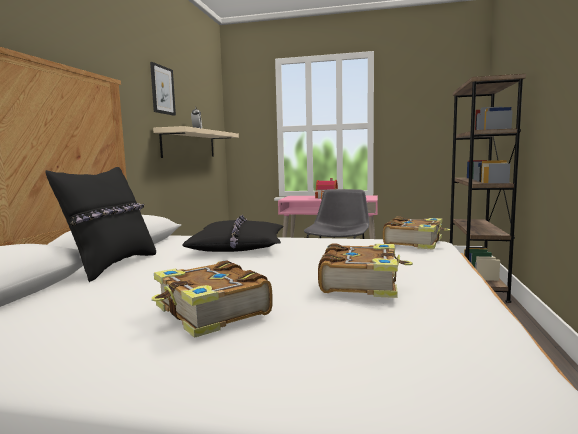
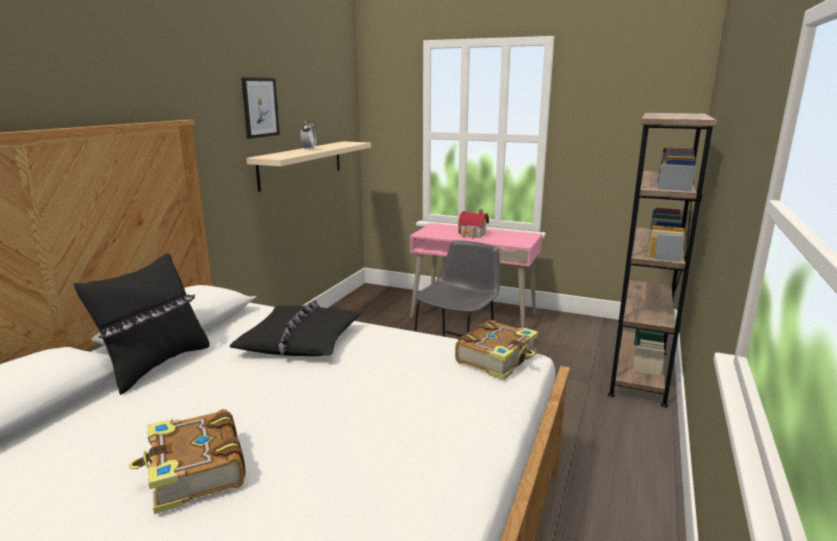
camera: 10 degrees right, 10 degrees up
(361, 283) = (368, 443): book -> none

